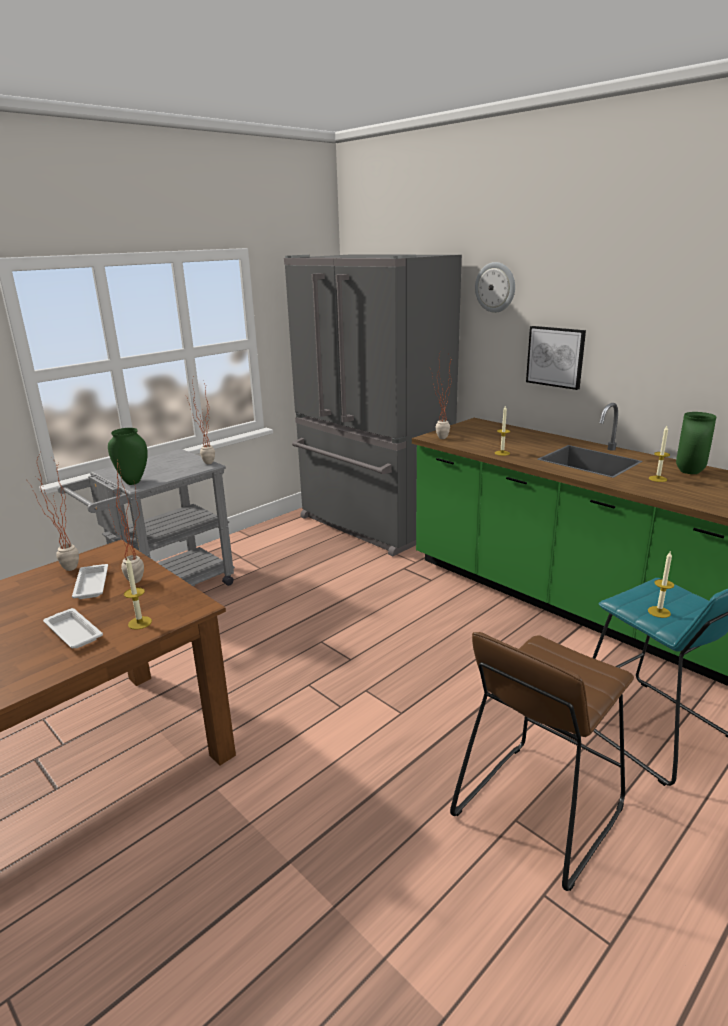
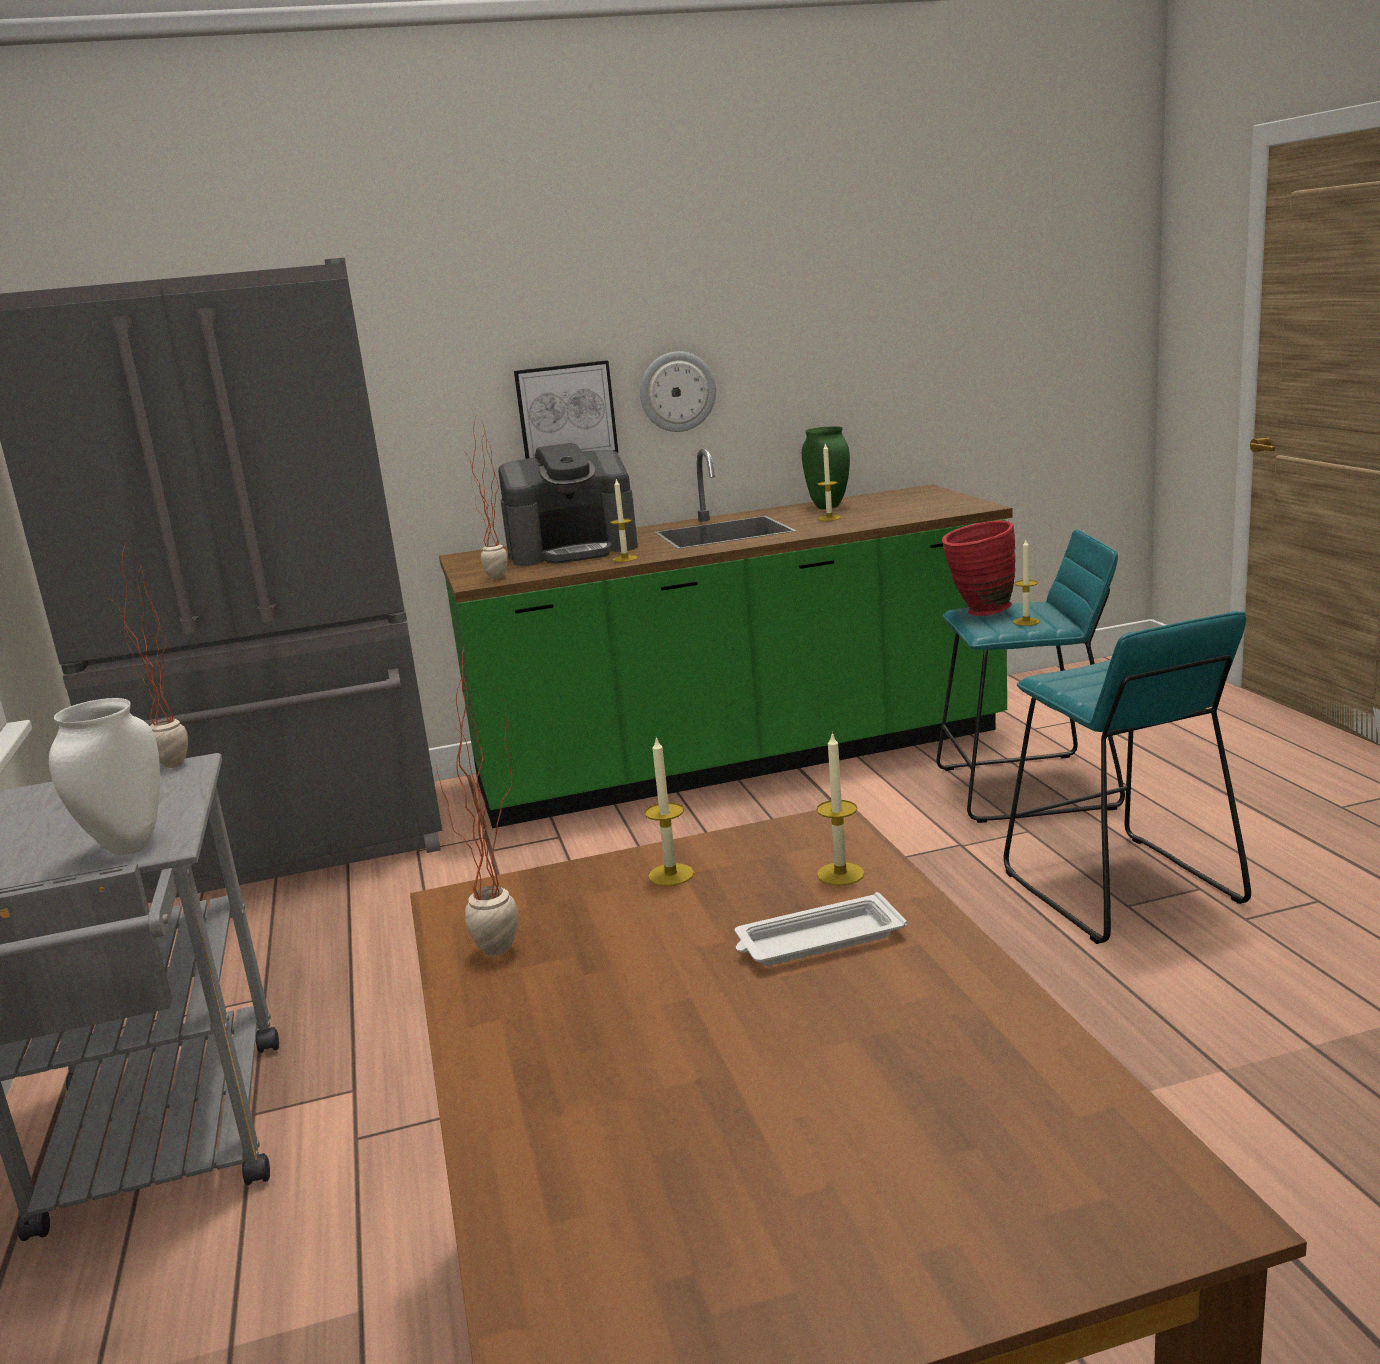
camera: 60 degrees left, 5 degrees down
(92, 584) = (615, 924): white tray -> none
(134, 482) = (127, 847): green vase -> white vase
(137, 584) = (671, 875): potted plant -> candle
(495, 287) = (426, 318): wall clock -> wall clock (677, 391)
(508, 438) = (573, 550): none -> coffee machine
(537, 810) = (1118, 888): brown stool -> turquoise stool
(659, 589) = (979, 612): none -> red vase

